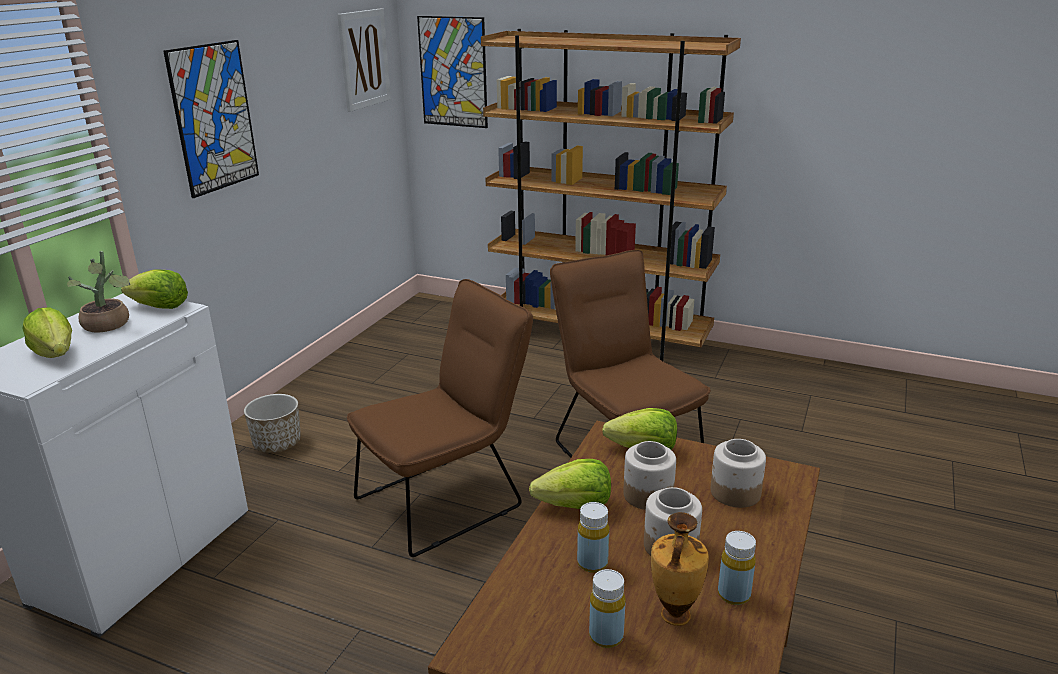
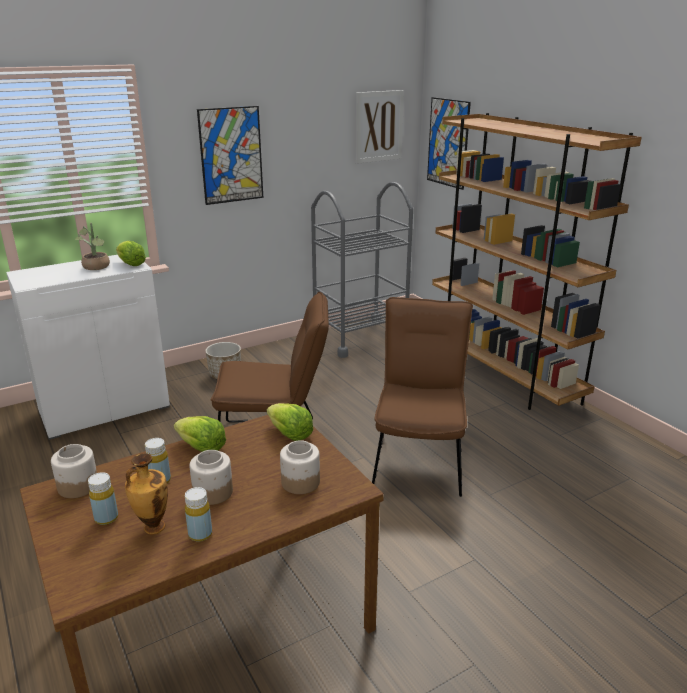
camera: 35 degrees right, 0 degrees up
(56, 354) = (56, 275): lettuce -> none
(399, 343) = (360, 337): none -> grey cart
(647, 495) = (248, 460): jar -> jar (78, 486)

